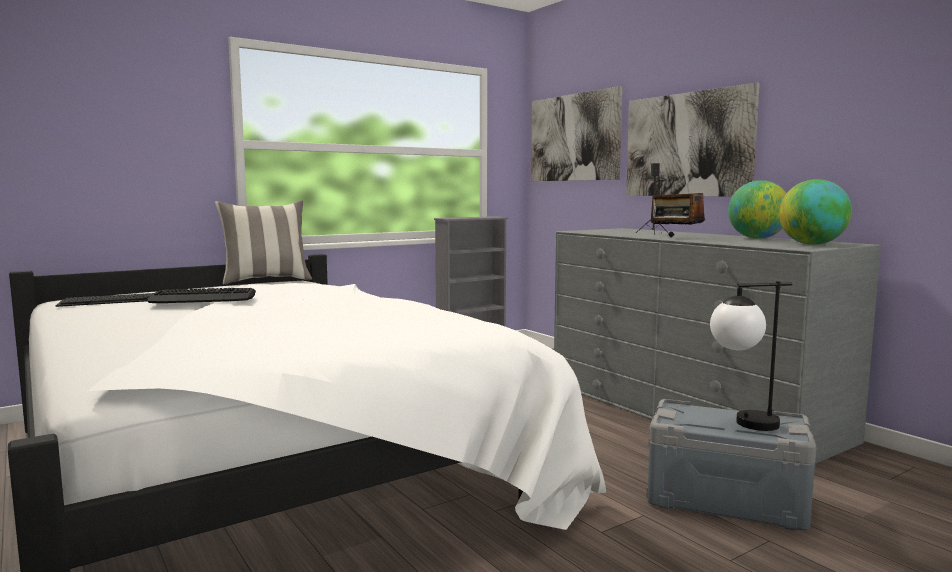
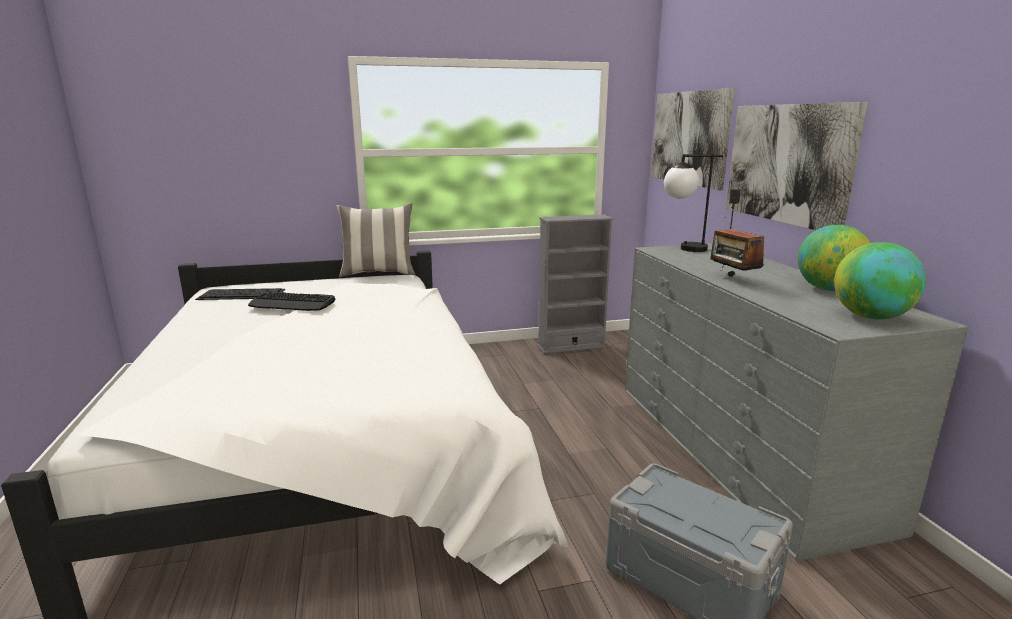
camera: 20 degrees right, 10 degrees up
(742, 425) = (707, 519): table lamp -> table lamp (682, 248)

